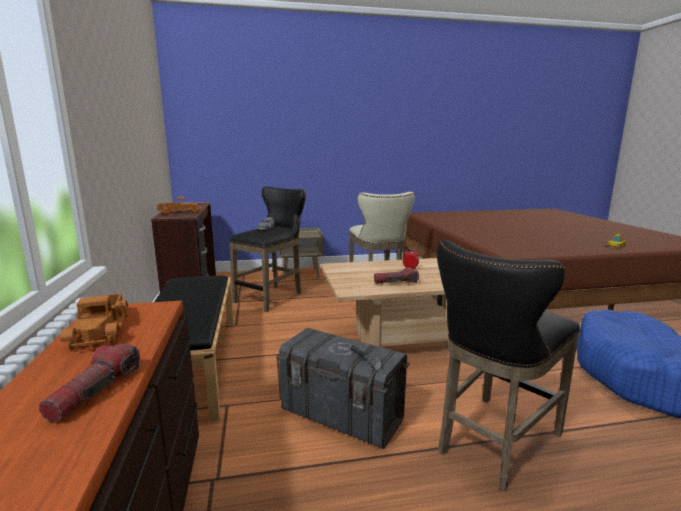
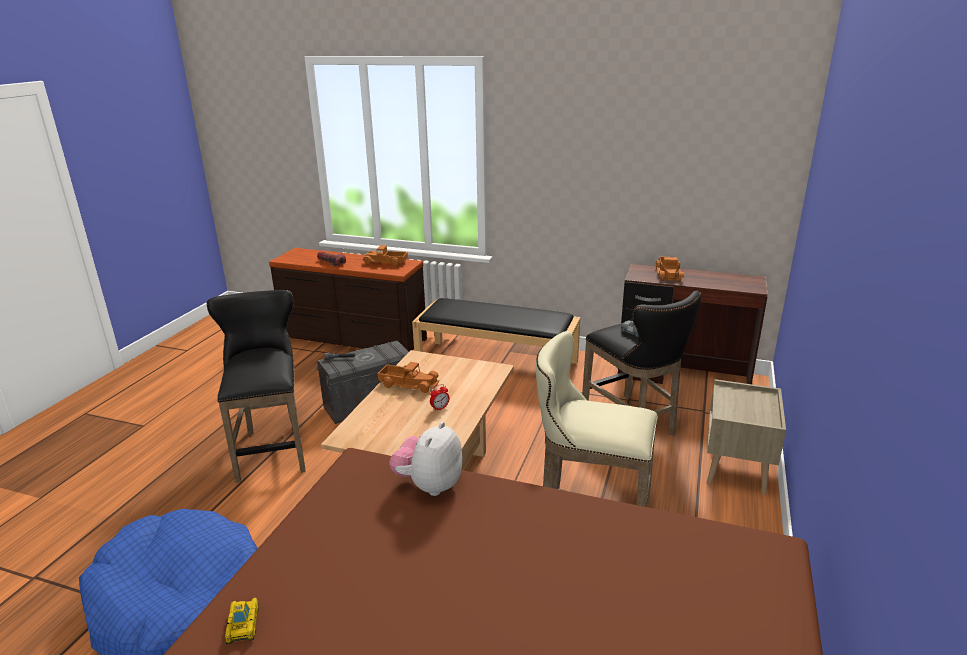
camera: 120 degrees right, 10 degrees up
(396, 282) = (409, 384): flashlight -> toy truck
(489, 241) = (429, 485): none -> plush toy

